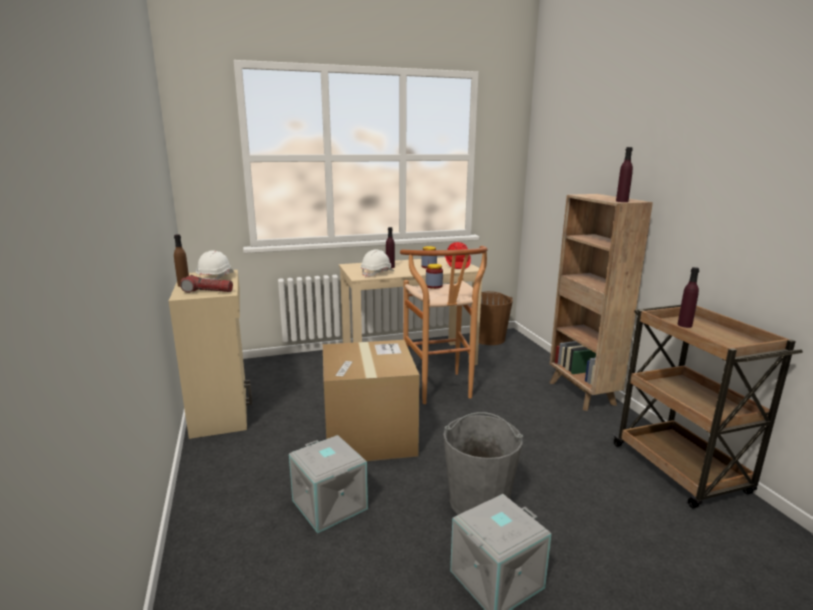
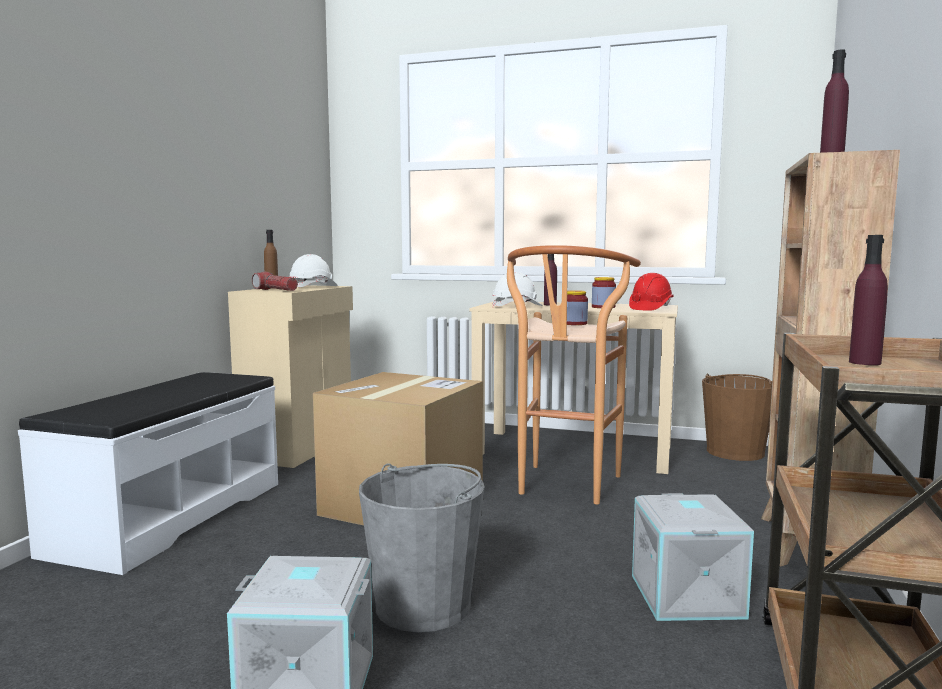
camera: 35 degrees right, 10 degrees down
(218, 508) = (169, 516): none -> white bench
(331, 504) = (262, 547): grey storage box -> grey storage box (689, 596)

